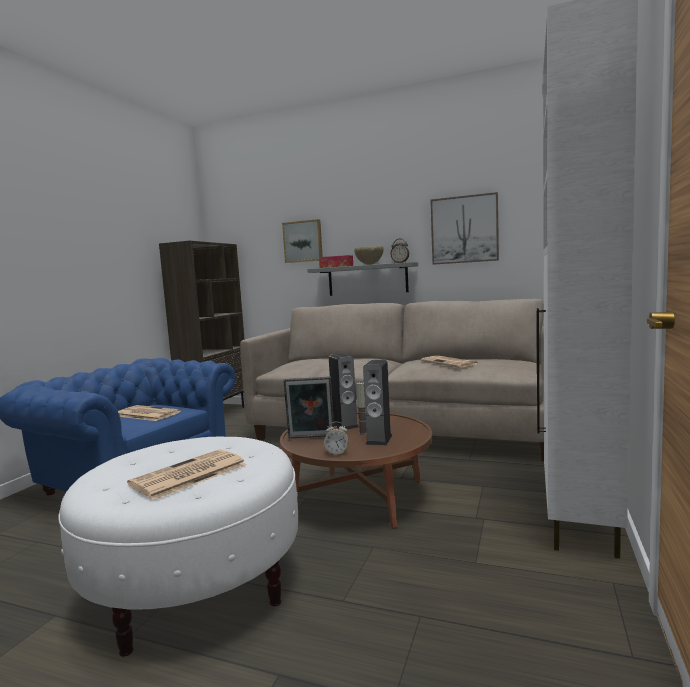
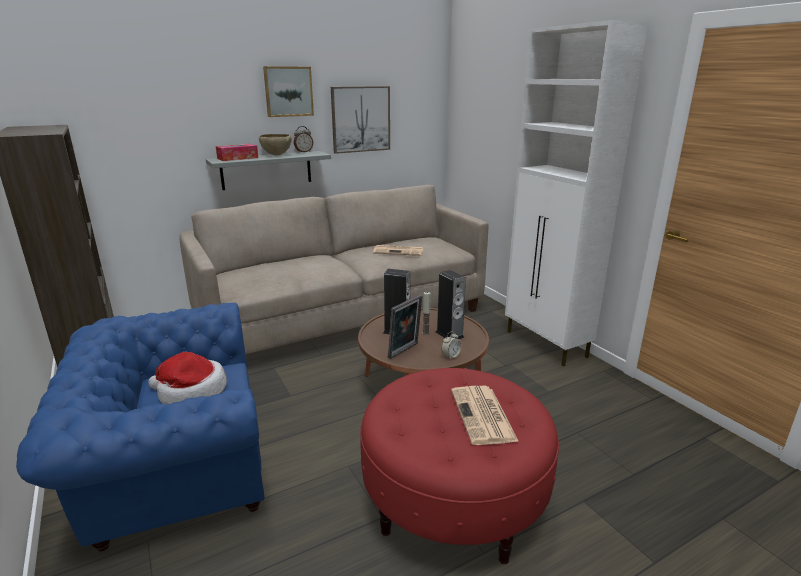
camera: 50 degrees left, 15 degrees up
(146, 414) = (191, 392): newspaper -> hat
(194, 586) = (453, 501): white ottoman -> red ottoman
(303, 241) = (179, 124): picture -> picture (288, 91)

